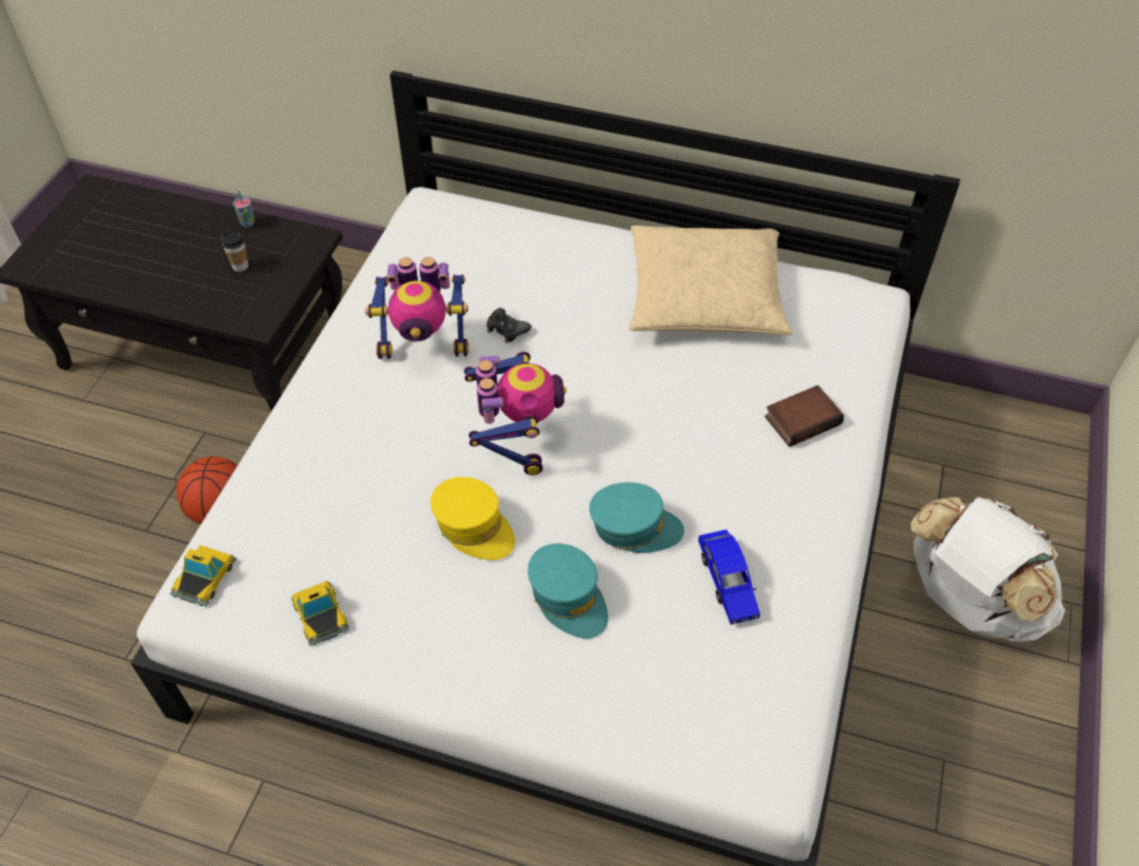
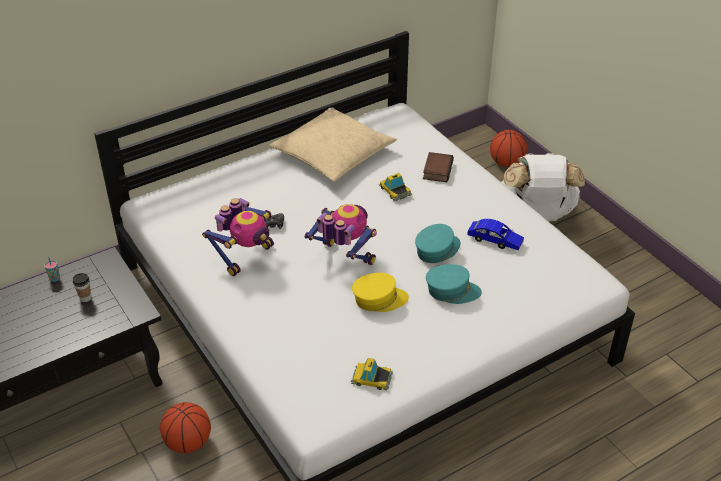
camera: 50 degrees left, 10 degrees down
(204, 577) = (300, 411): toy car -> toy car (395, 190)
(1038, 495) = (506, 163): none -> basketball

